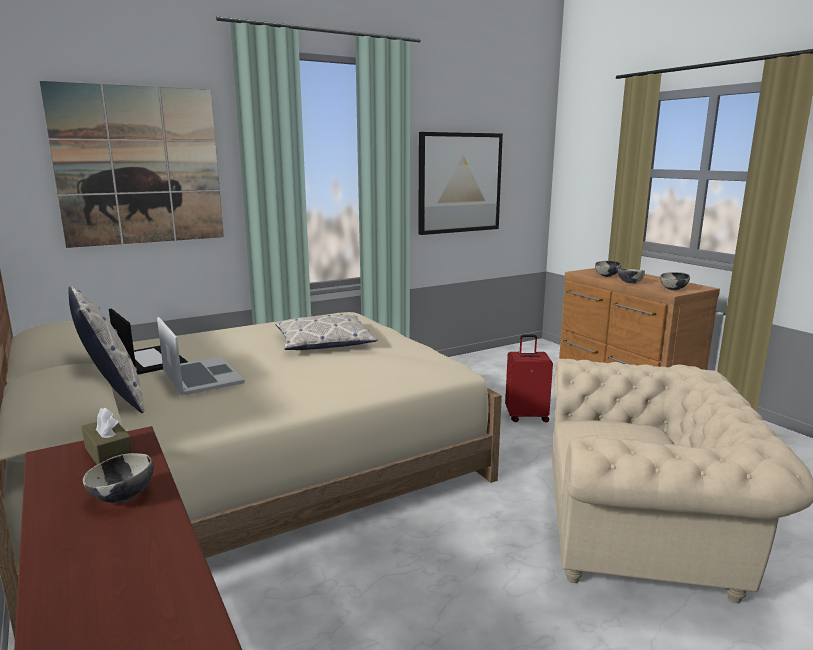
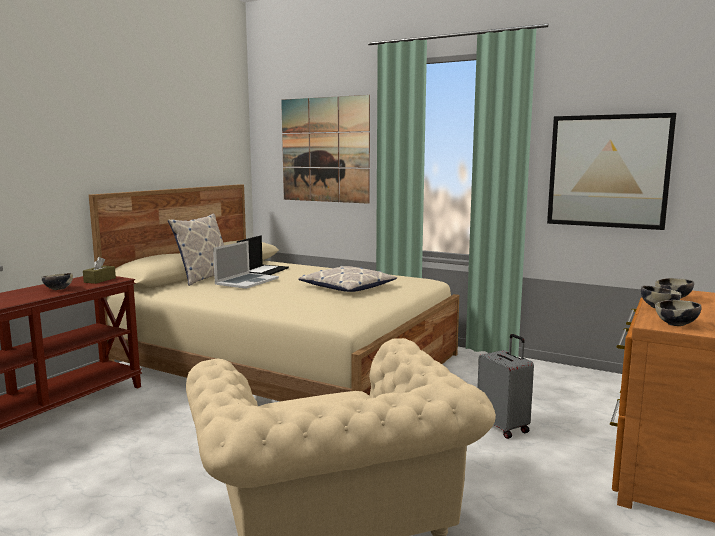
camera: 60 degrees right, 5 degrees down
(526, 416) = (504, 427): red suitcase -> grey suitcase

